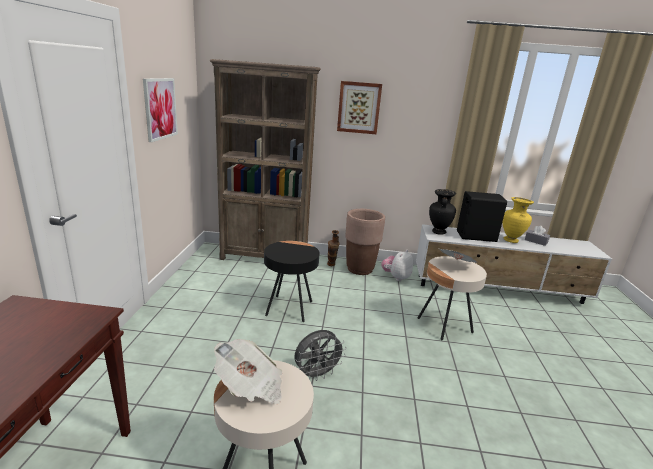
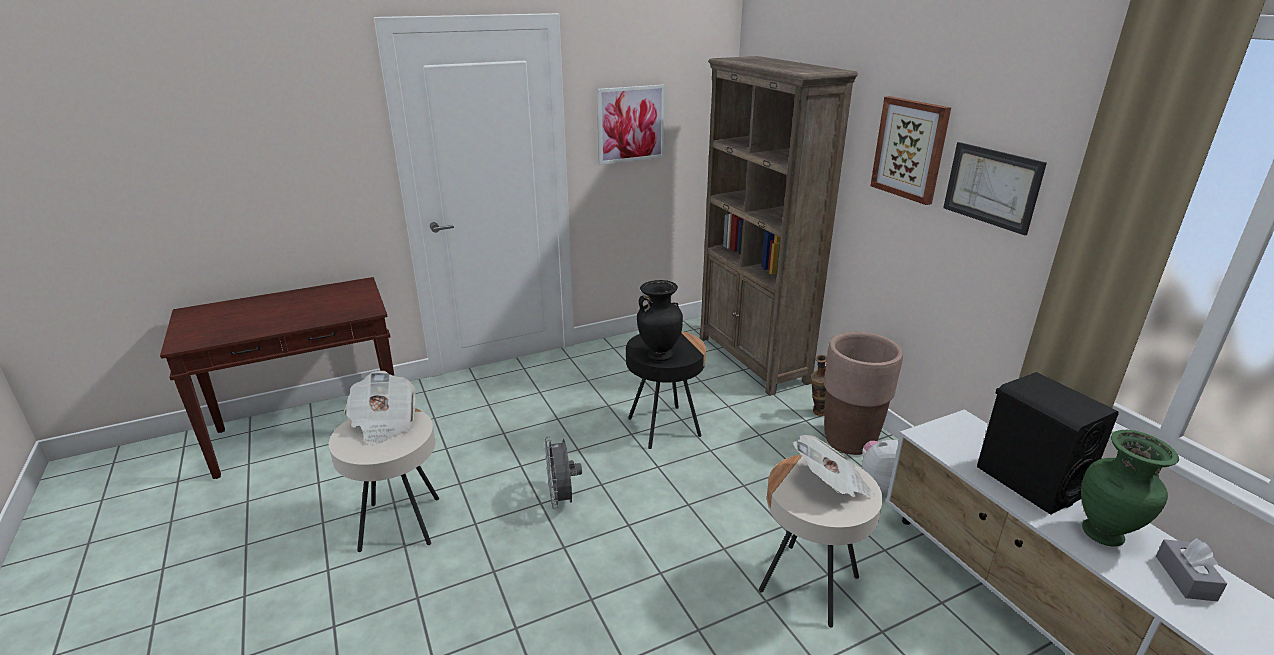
camera: 60 degrees right, 5 degrees up
(317, 374) = (562, 499): grey fan -> grey fan turned 45 degrees clockwise
(410, 119) = (992, 186): none -> picture
(438, 232) = (958, 434): black vase -> black vase (659, 355)
(511, 240) = (1104, 535): yellow vase -> green vase

